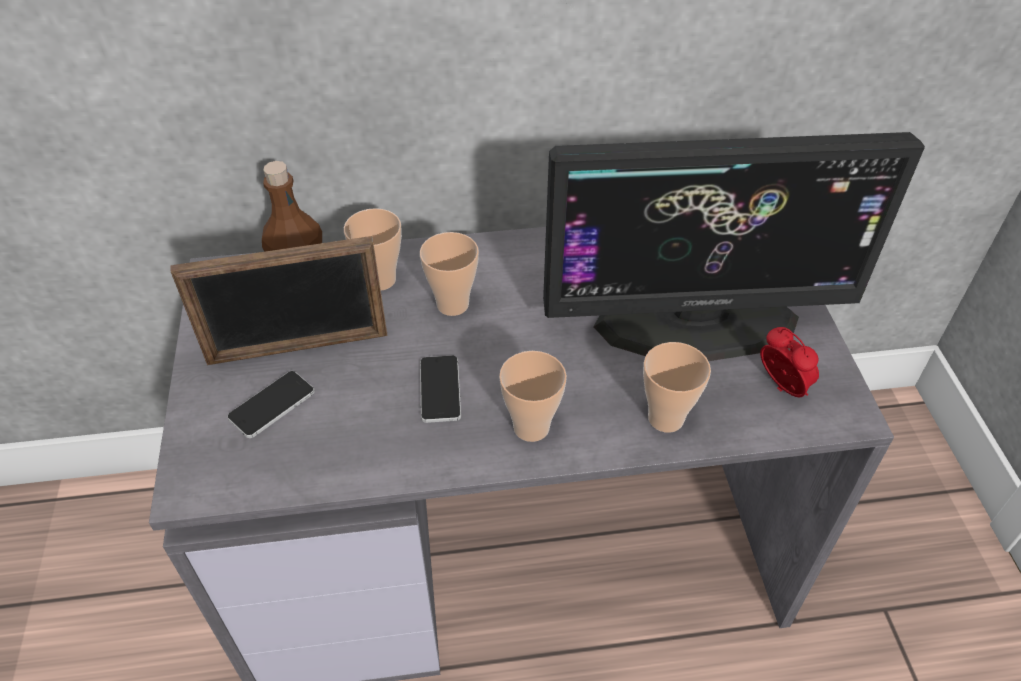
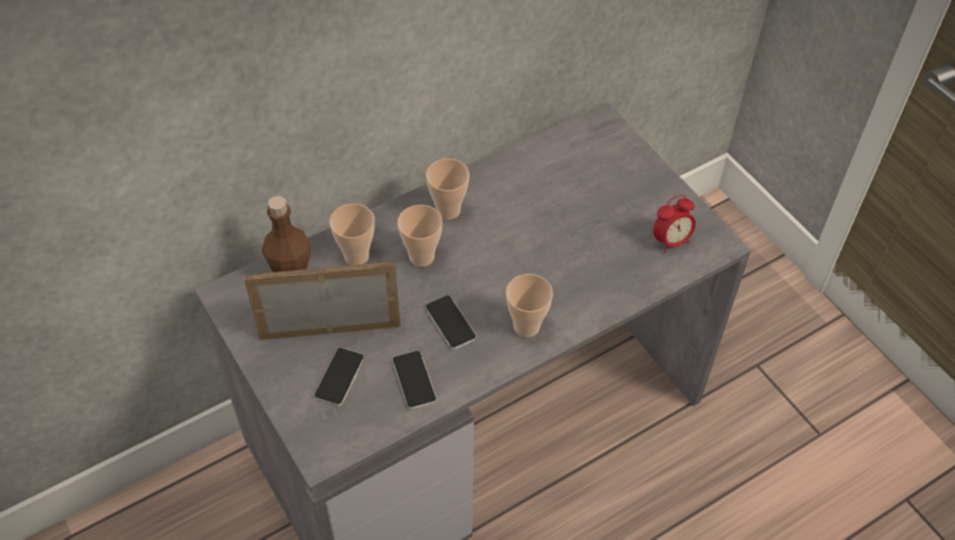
camera: 25 degrees left, 5 degrees up
(298, 348) = (330, 329): picture frame -> picture frame turned 150 degrees counterclockwise
(354, 441) = (414, 380): none -> phone
(666, 418) = (609, 288): cup -> cup (448, 210)
(696, 320) = (595, 211): monitor -> none
(781, 388) = (671, 241): alarm clock -> alarm clock turned 120 degrees clockwise

